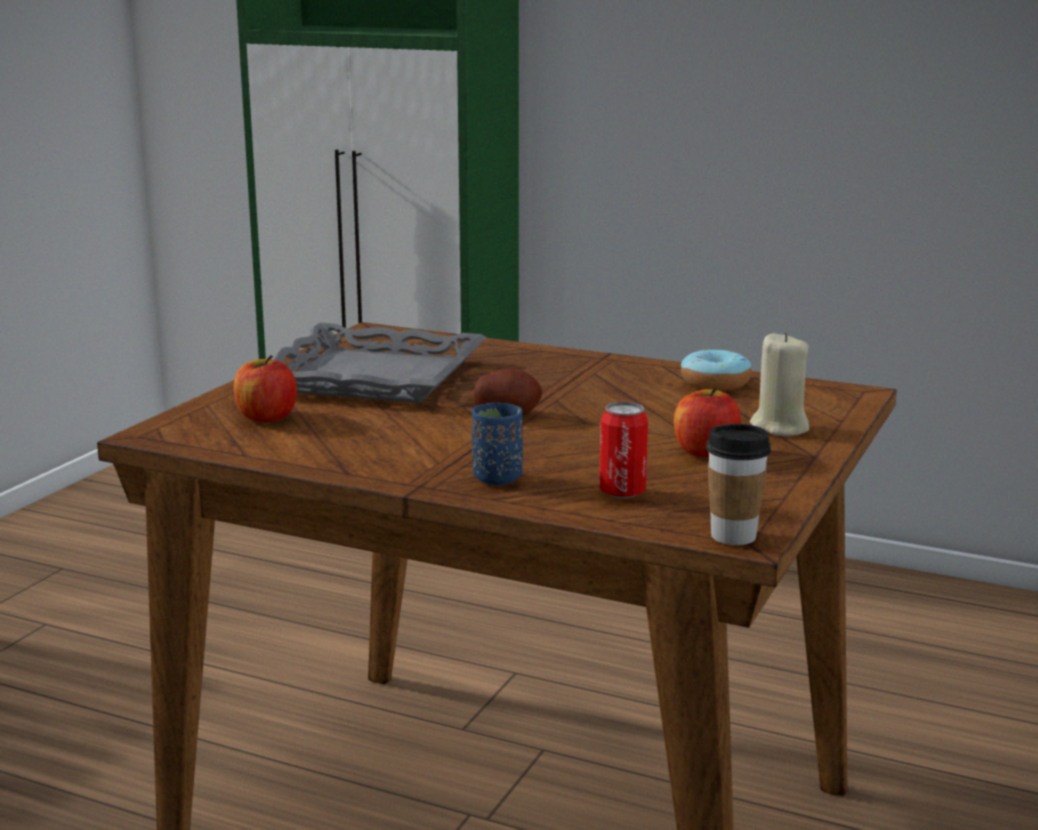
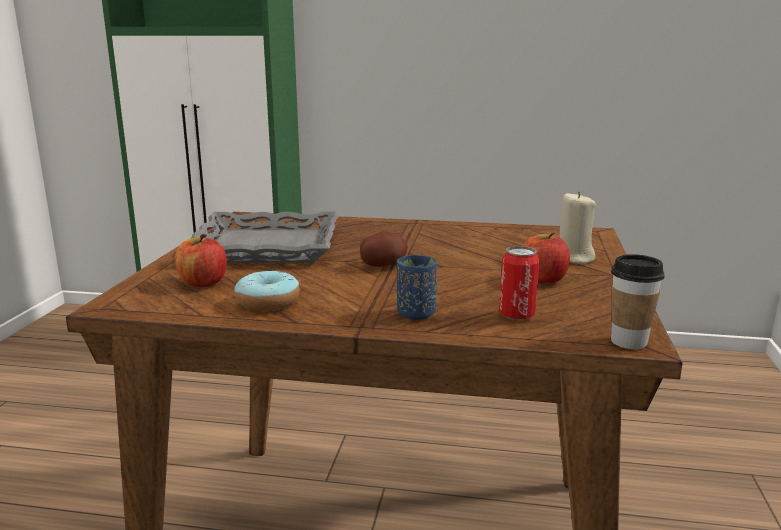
camera: 15 degrees left, 0 degrees up
(715, 383) = (502, 233): donut -> donut (268, 302)

